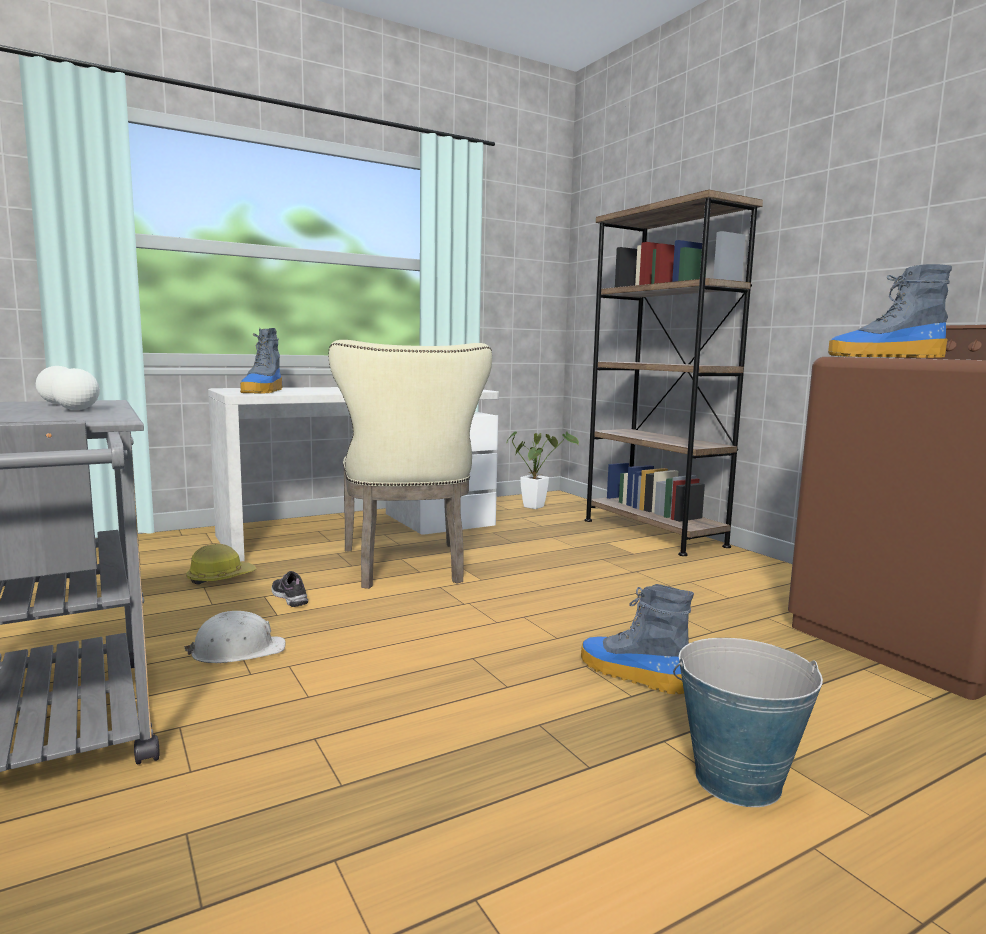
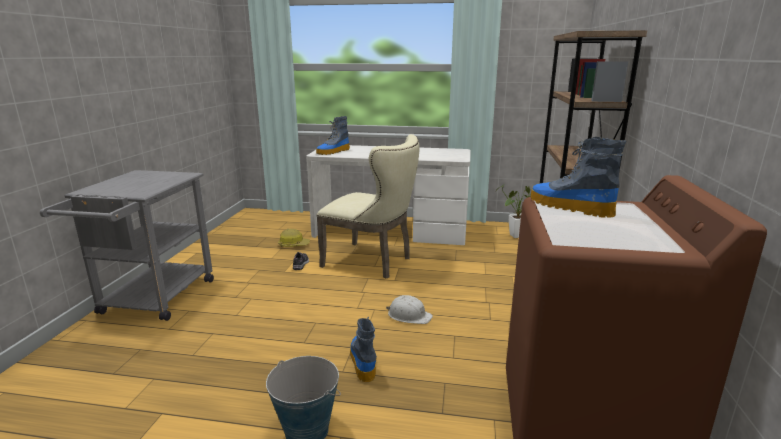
camera: 40 degrees right, 10 degrees up
(68, 407) = (162, 180): white dumbbell -> none
(237, 651) = (247, 285): white hard hat -> white hard hat (409, 315)
(407, 568) = (372, 262): beige chair -> beige chair turned 90 degrees counterclockwise

